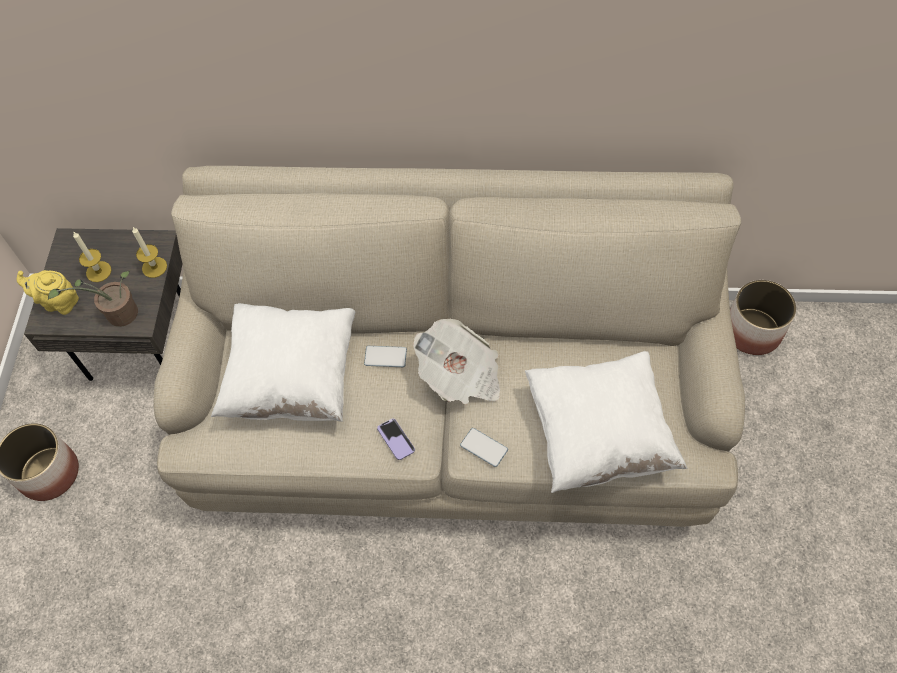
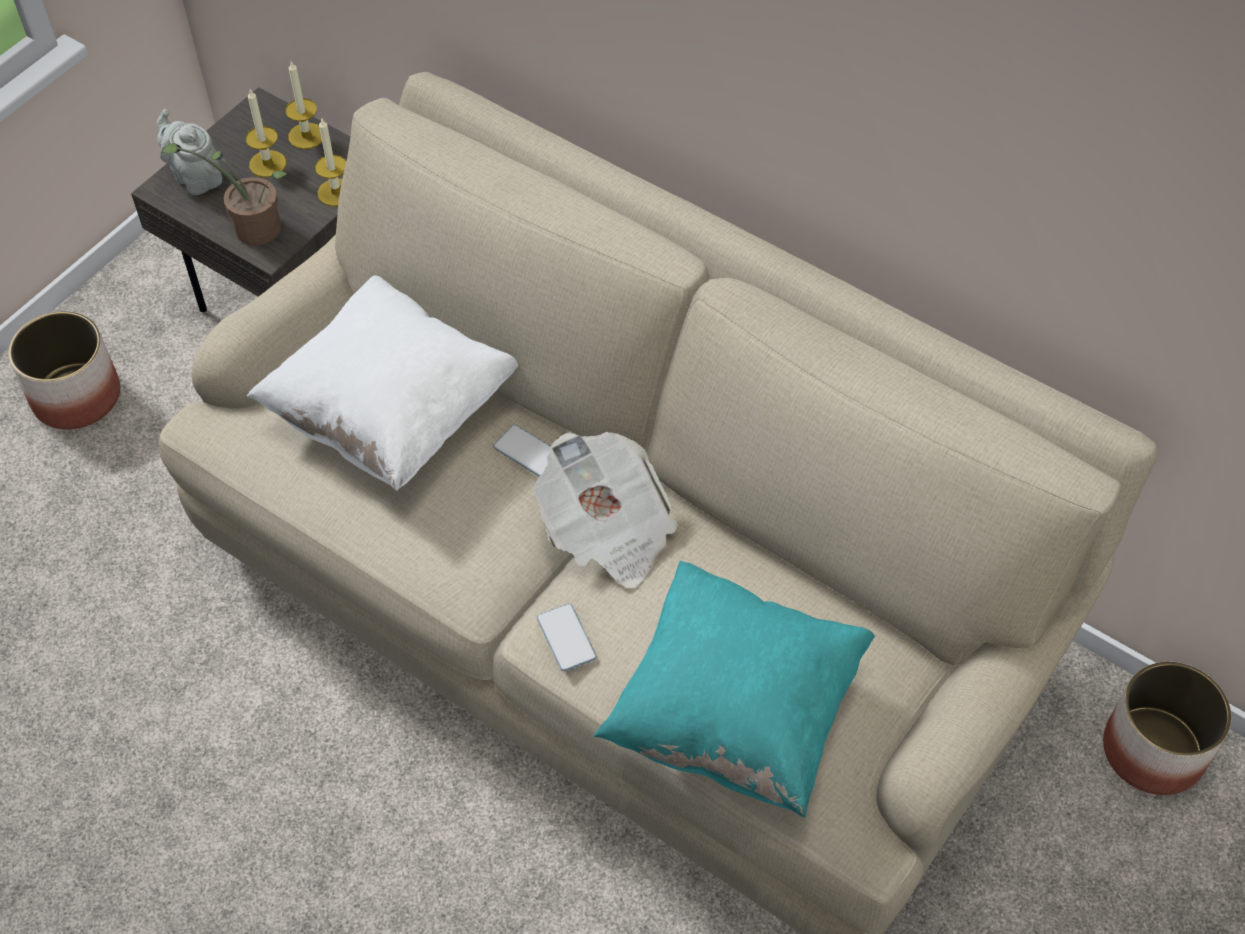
camera: 30 degrees right, 5 degrees down
(58, 302) = (195, 176): yellow teapot -> grey teapot
(110, 243) = (306, 136): none -> candle
(396, 439) = (462, 562): phone -> none
(598, 434) = (734, 713): white pillow -> turquoise pillow

